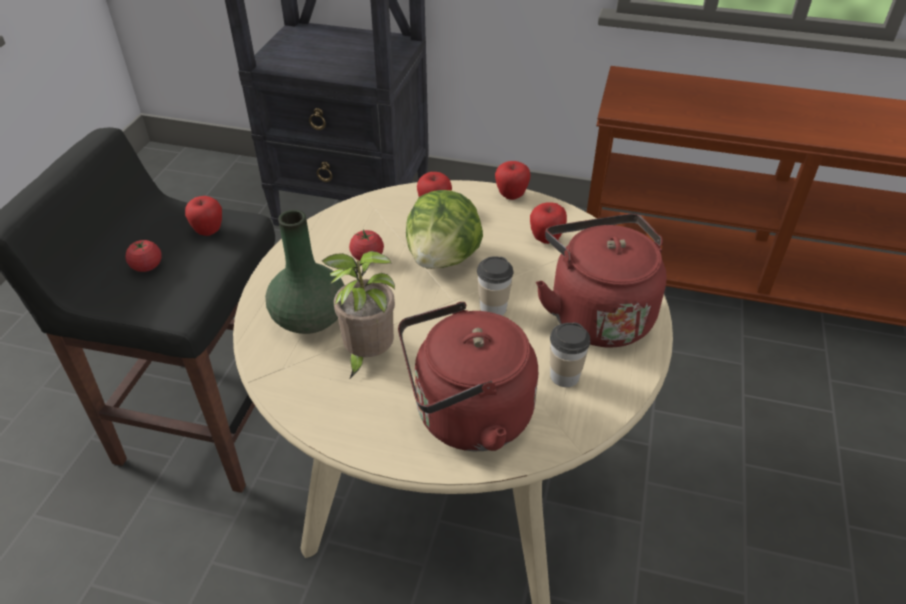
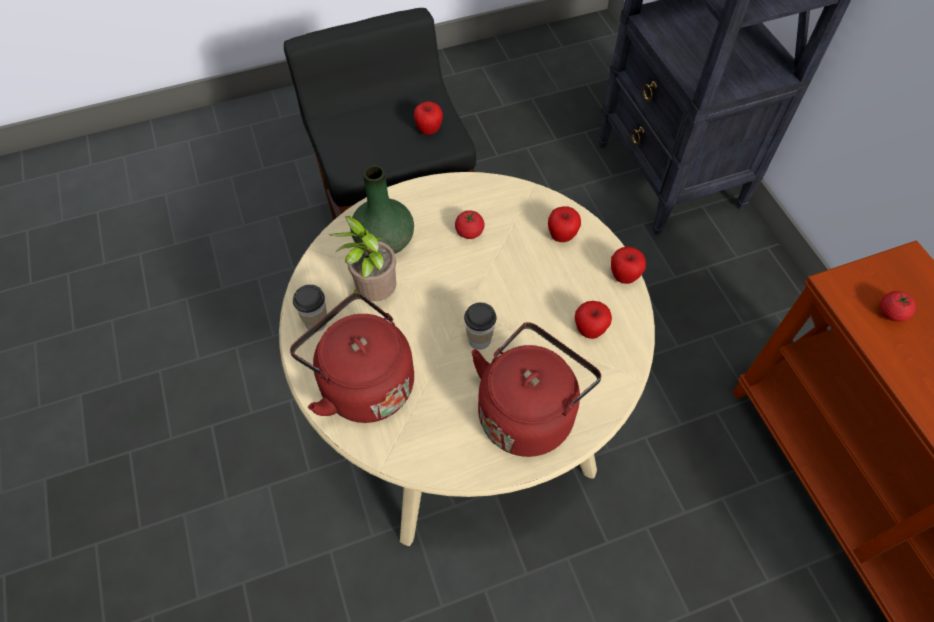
camera: 55 degrees right, 15 degrees up
(147, 266) = (371, 126): tomato -> tomato (891, 313)
(443, 258) = (507, 277): lettuce -> none
(564, 376) = (444, 423): cup -> cup (316, 321)

